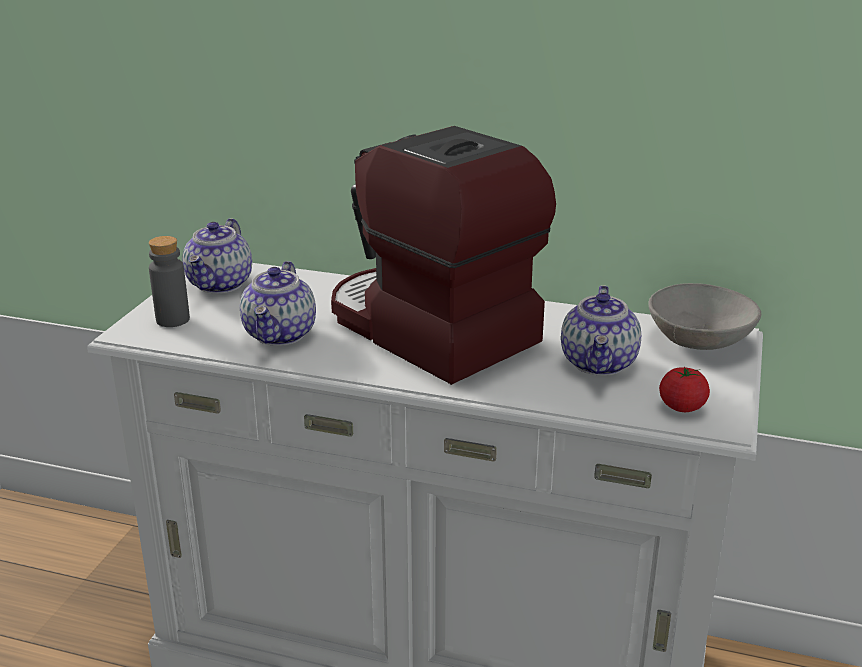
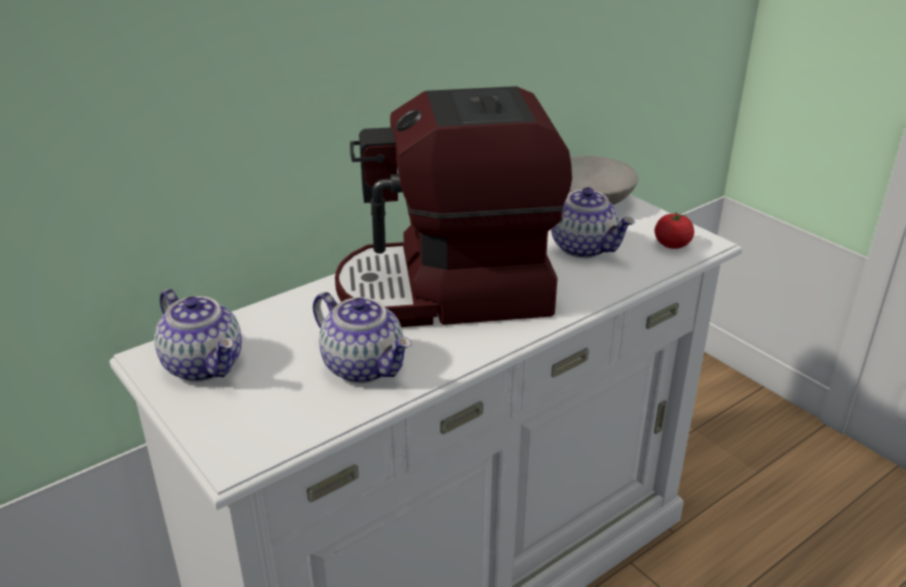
camera: 55 degrees left, 5 degrees up
(173, 320) = (245, 421): grey bottle -> none

